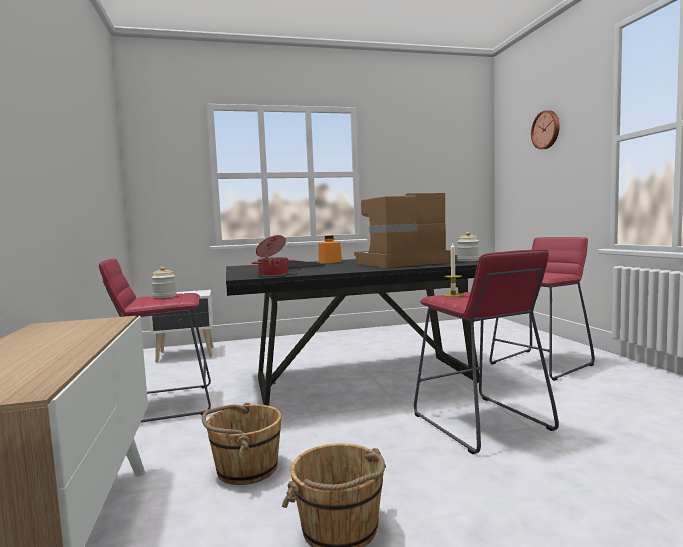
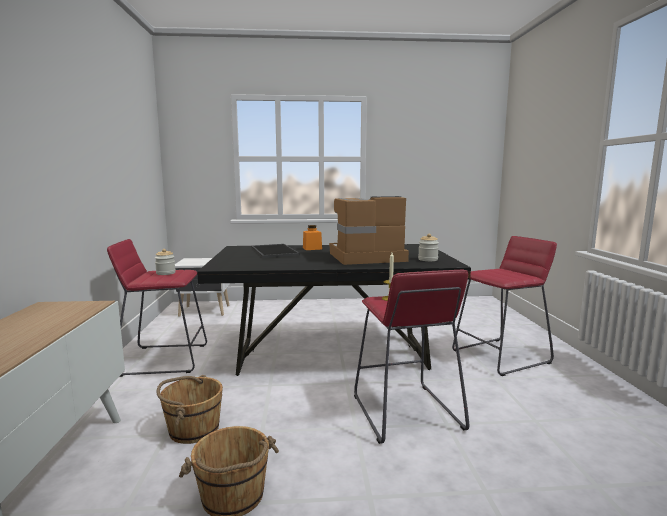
camera: 10 degrees right, 5 degrees up
(273, 275) = (241, 266): cooking pot -> none
(546, 130) = (547, 124): wall clock -> none

